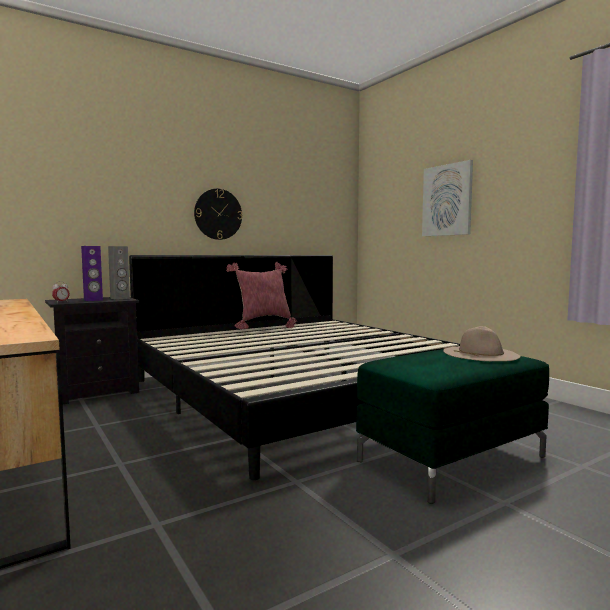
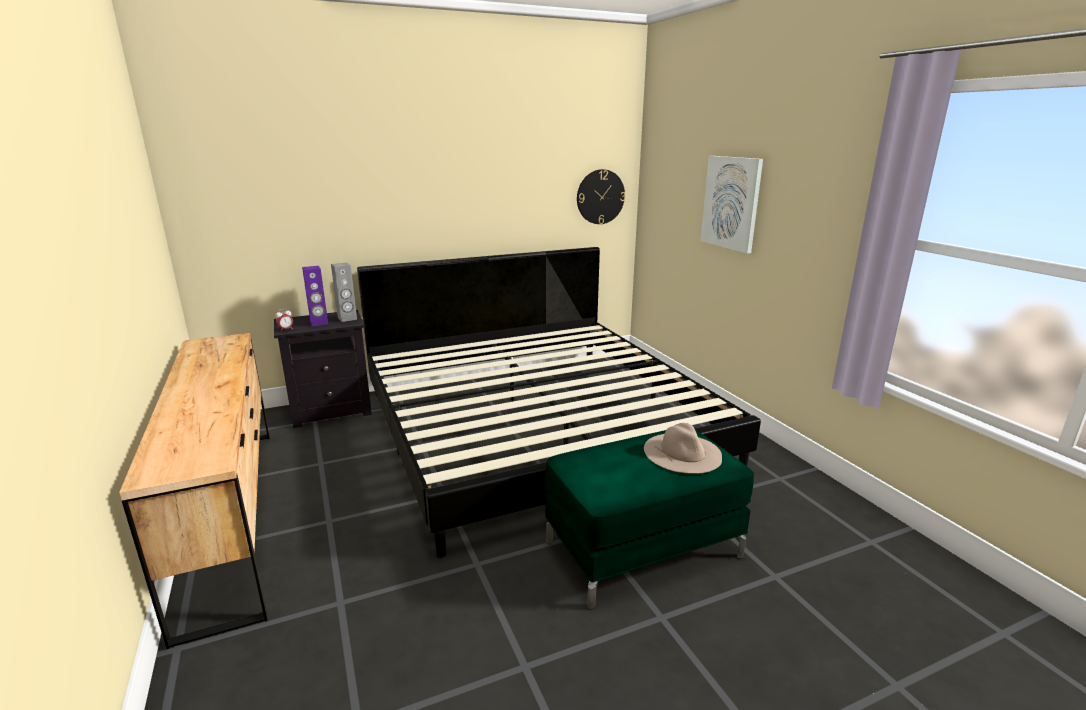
camera: 10 degrees right, 15 degrees up
(218, 214) = (457, 209): wall clock -> wall clock (600, 197)
(262, 328) = (507, 341): red pillow -> none

